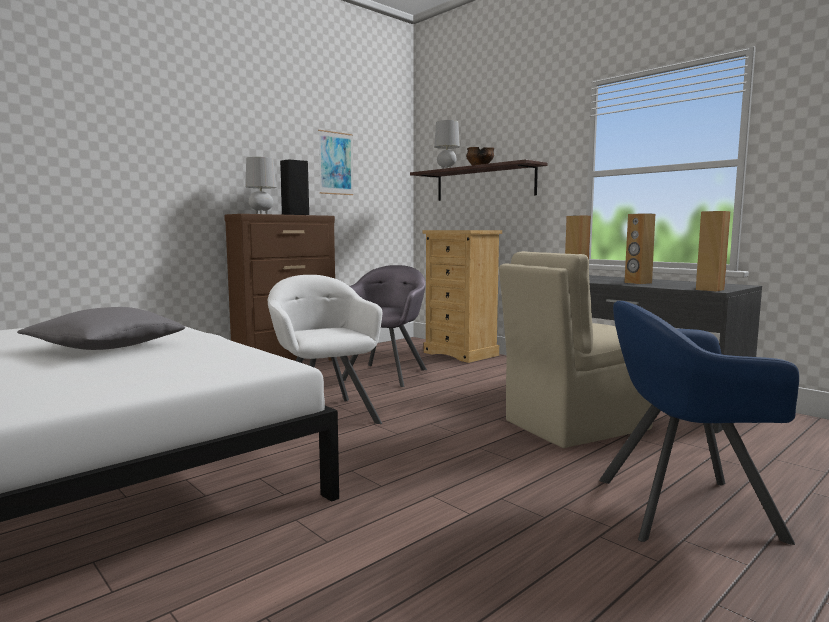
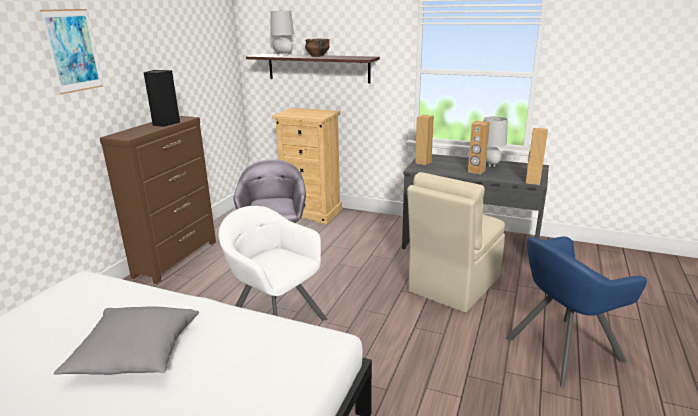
camera: 25 degrees left, 15 degrees up
(262, 214) = (140, 132): grey table lamp -> grey table lamp (490, 165)
(335, 163) = (180, 57): picture -> picture (72, 51)

